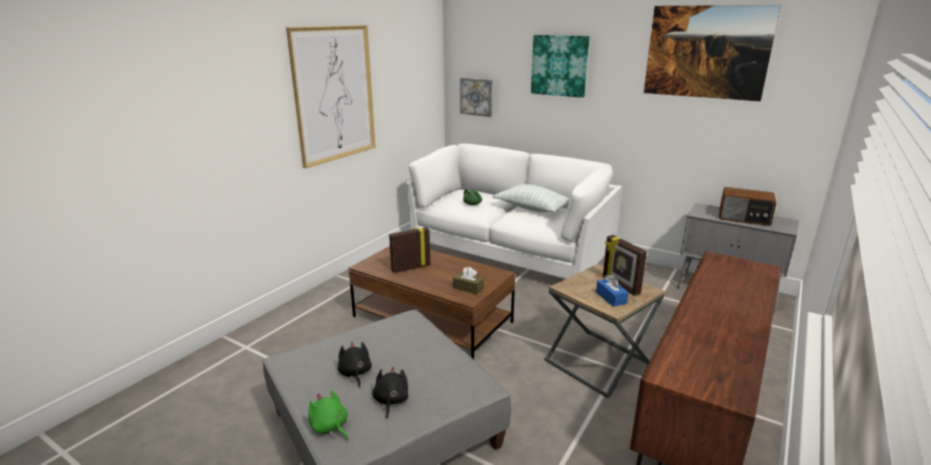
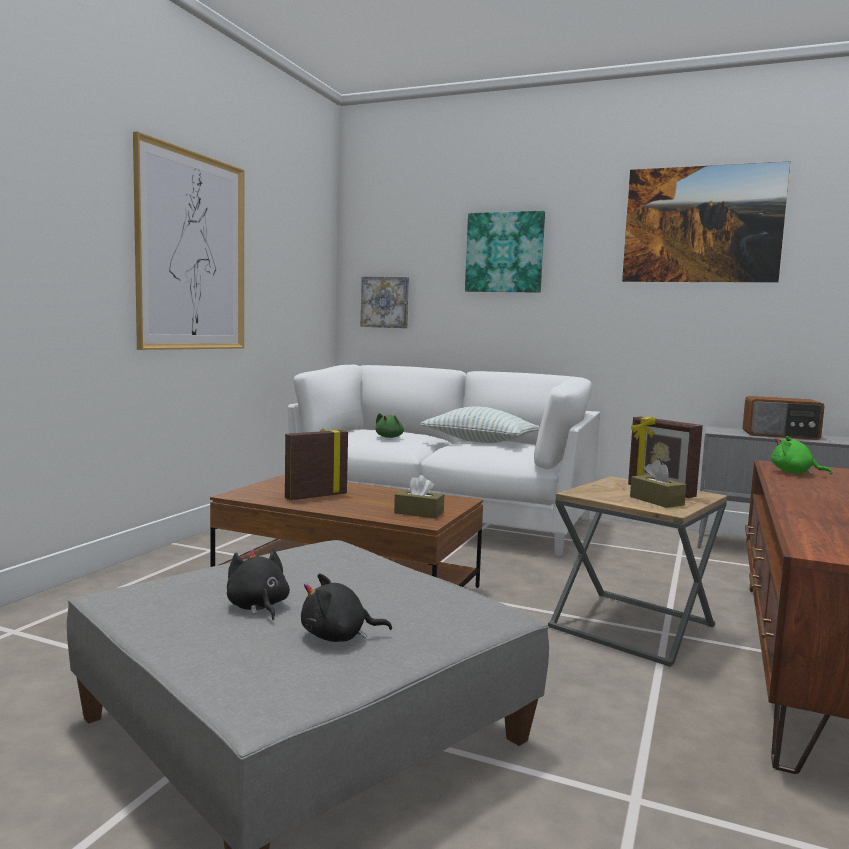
camera: 10 degrees left, 15 degrees down
(330, 427) = (229, 675): green plush toy -> green plush toy (794, 473)
(390, 401) = (338, 637): black plush toy -> black plush toy turned 90 degrees counterclockwise
(611, 298) = (656, 501): blue tissue box -> brown tissue box

